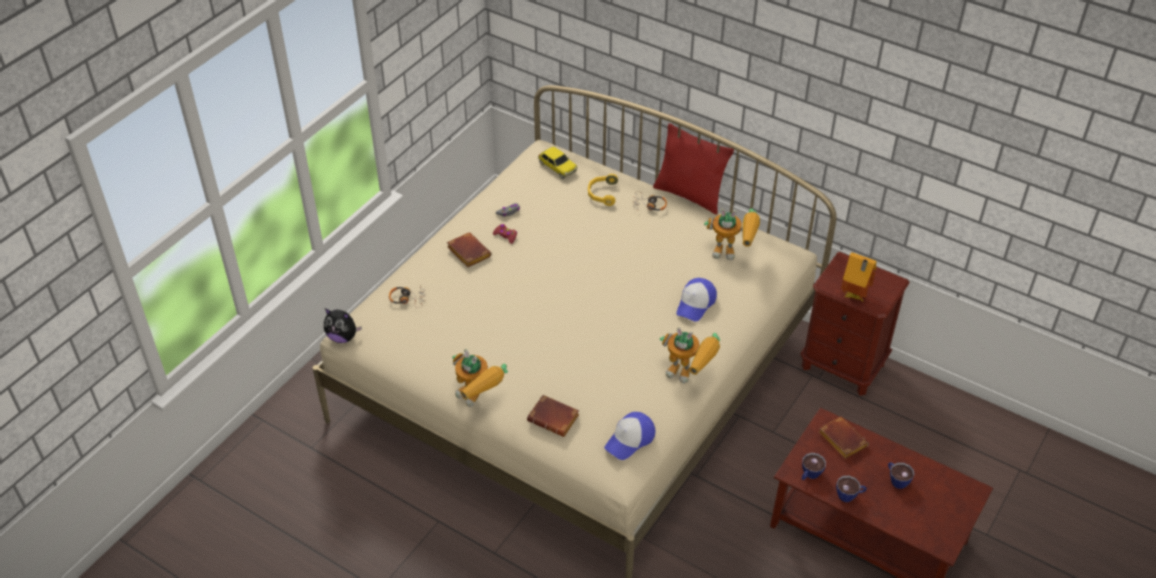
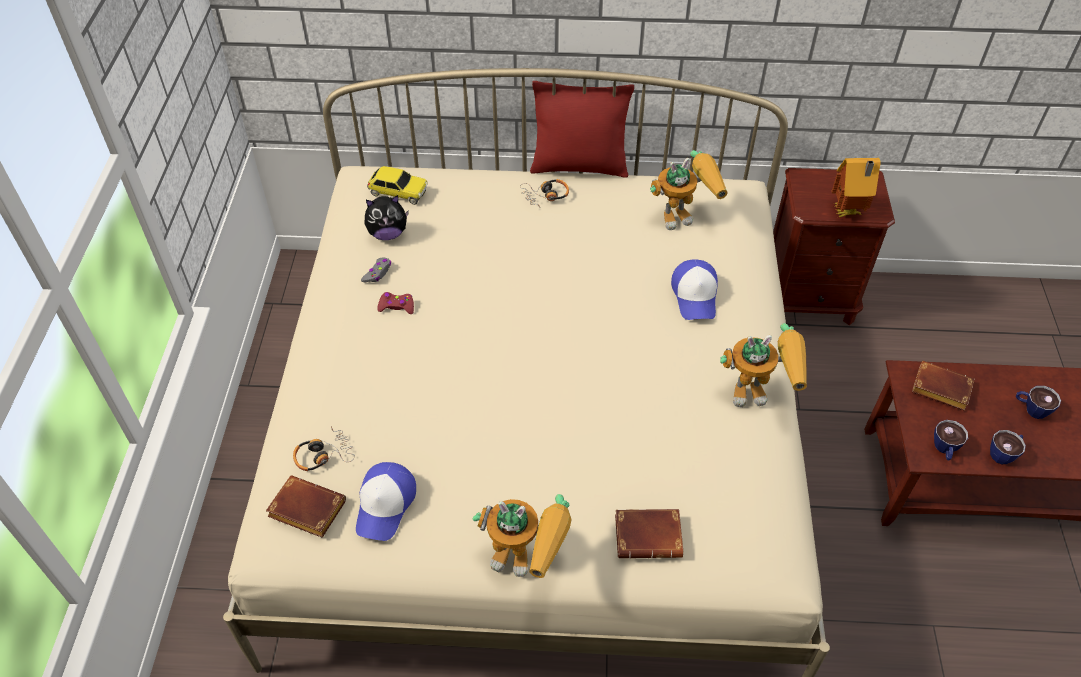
camera: 30 degrees left, 5 degrees up
(343, 337) = (262, 558): plush toy -> plush toy (388, 233)
(467, 252) = (361, 351): brown book -> brown book (305, 510)
(602, 193) = (478, 203): yellow headphones -> none
(630, 440) = (764, 516): cap -> cap (385, 505)

